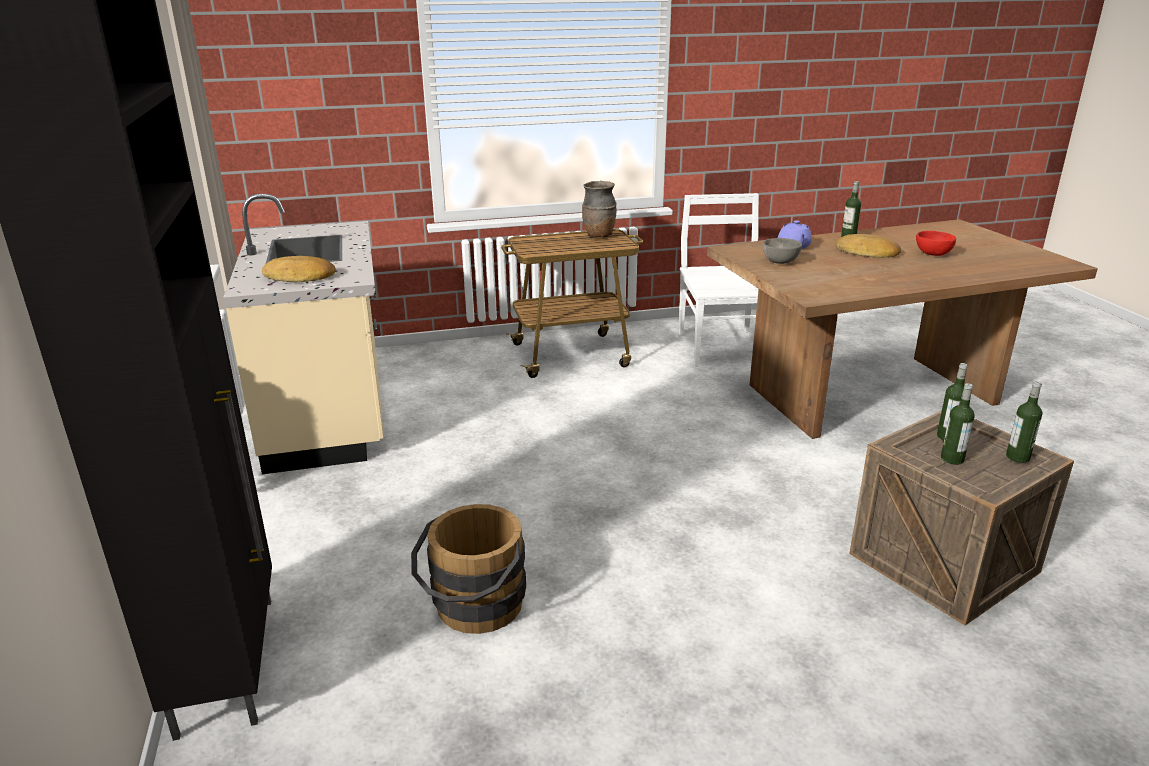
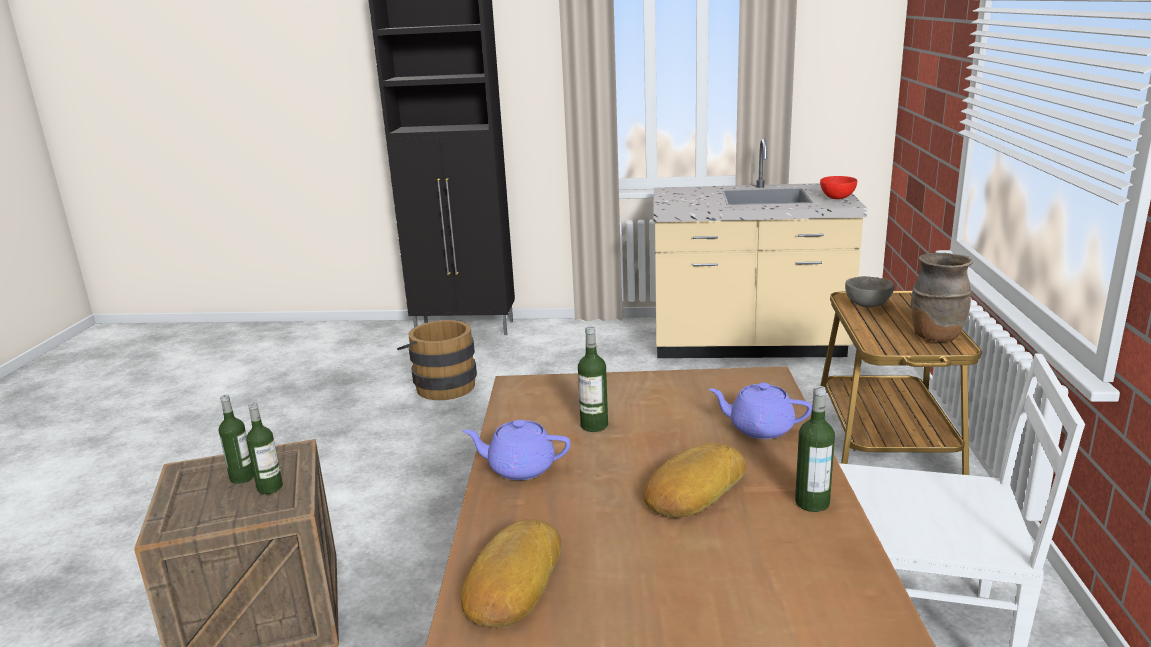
camera: 110 degrees right, 5 degrees down
(300, 277) = (686, 198): bread -> bread (511, 582)
(780, 262) = (678, 398): grey bowl -> grey bowl (868, 306)
(902, 282) = (520, 468): none -> purple teapot
(933, 254) = (645, 566): red bowl -> red bowl (836, 198)
(1017, 457) = (189, 513): bottle -> bottle (594, 425)

